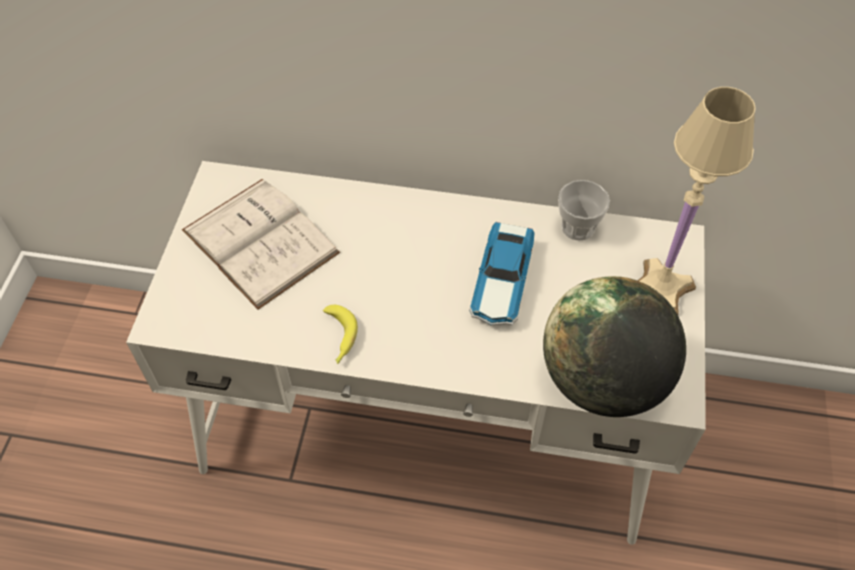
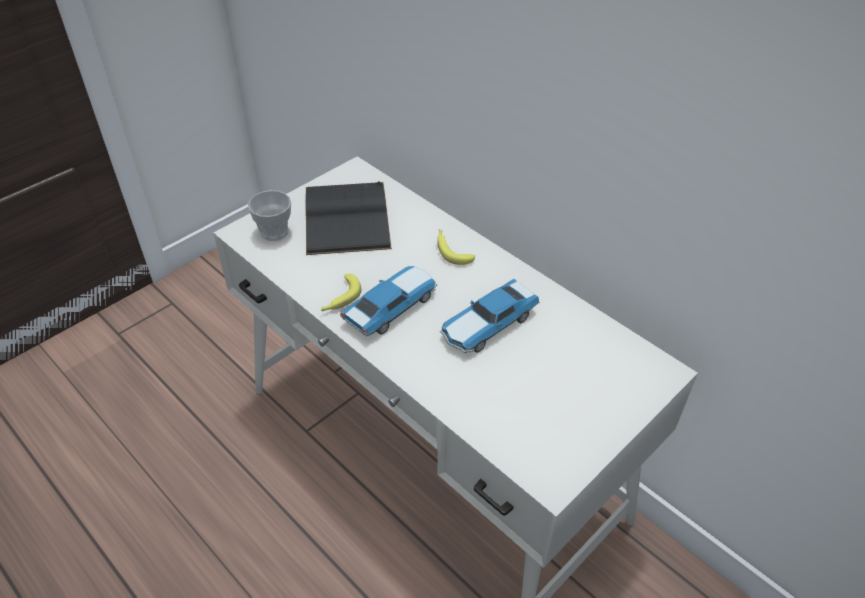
camera: 35 degrees right, 10 degrees down
(260, 241) = (346, 217): white book -> black book
(398, 317) = (392, 307): none -> toy car
(400, 220) = (451, 250): none -> banana
(577, 227) = (584, 319): cup -> cup (274, 232)
(602, 380) = (502, 431): globe -> none
(660, 287) = (614, 395): beige table lamp -> none

